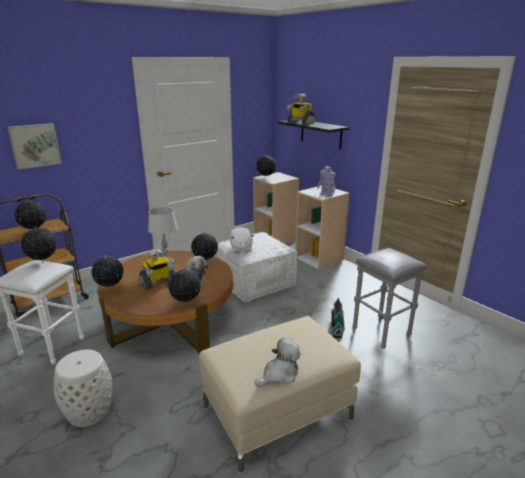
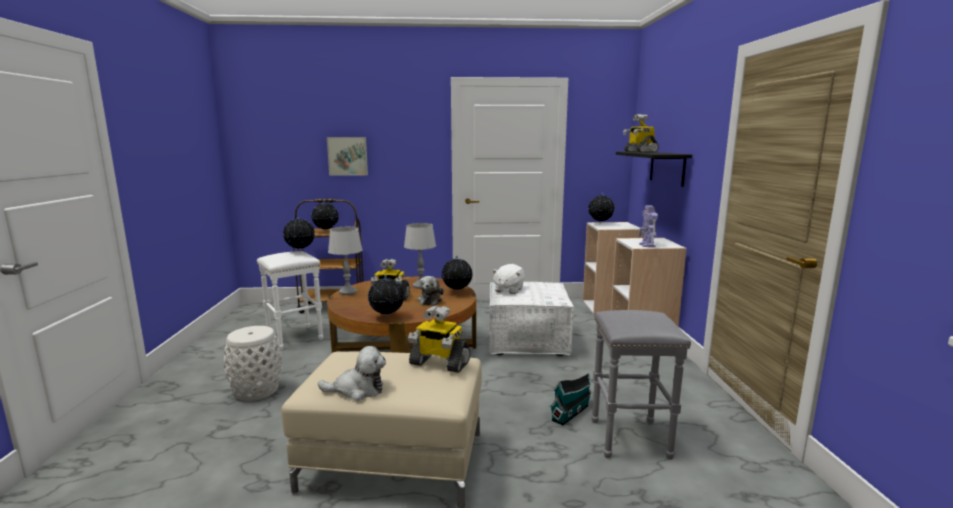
camera: 35 degrees right, 10 degrees down
(110, 288) = (348, 292): globe -> grey table lamp
(299, 330) = (439, 363): none -> toy robot

